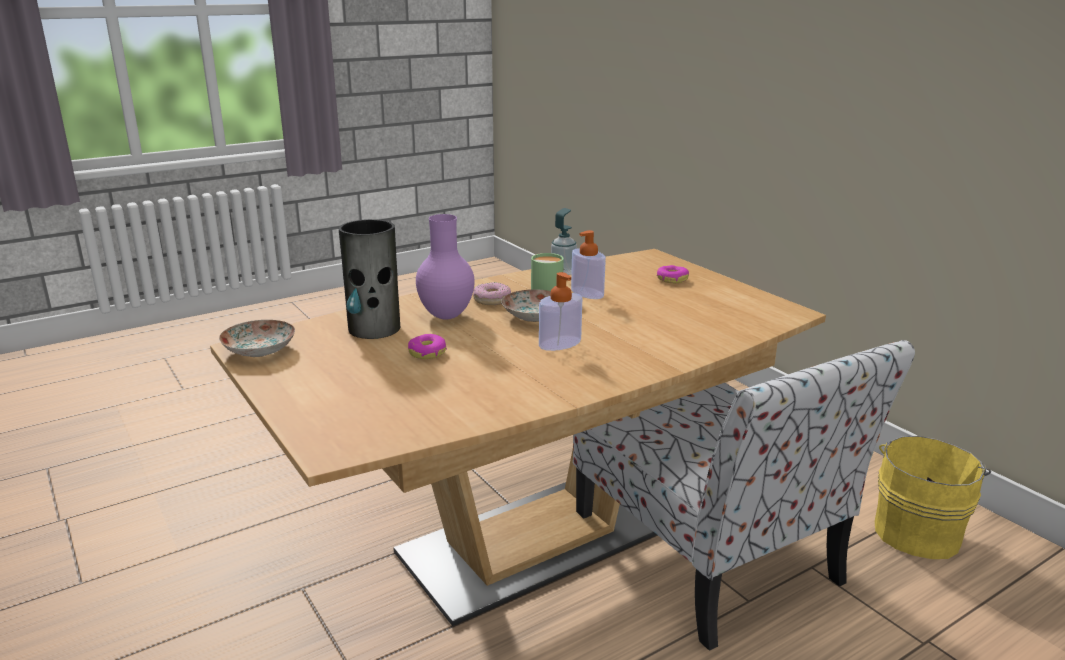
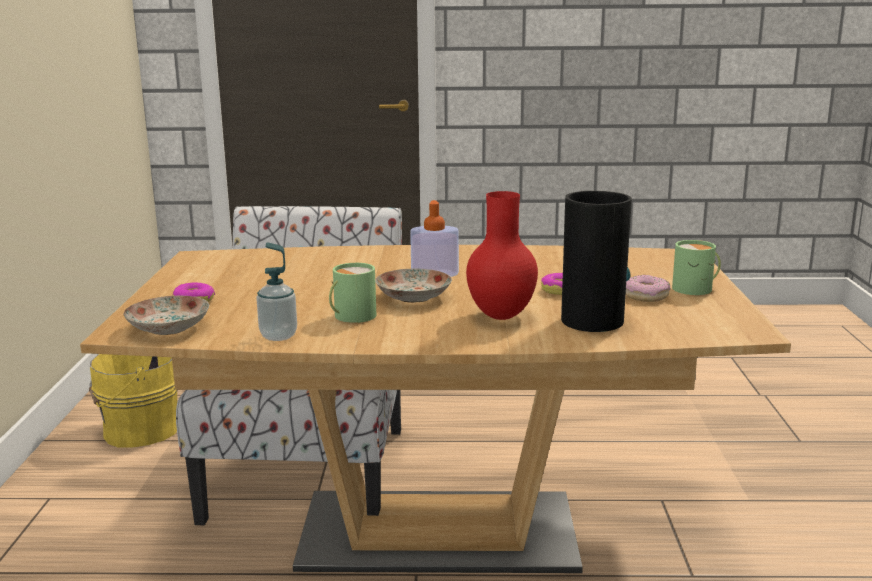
camera: 145 degrees left, 5 degrees down
(260, 350) = (729, 324): plate -> plate (168, 328)
(297, 388) = (696, 288): none -> green mug
(446, 315) = (500, 317): purple vase -> red vase
(491, 300) = (425, 322): donut -> donut (646, 296)
(587, 293) = (313, 307): soap dispenser -> none

